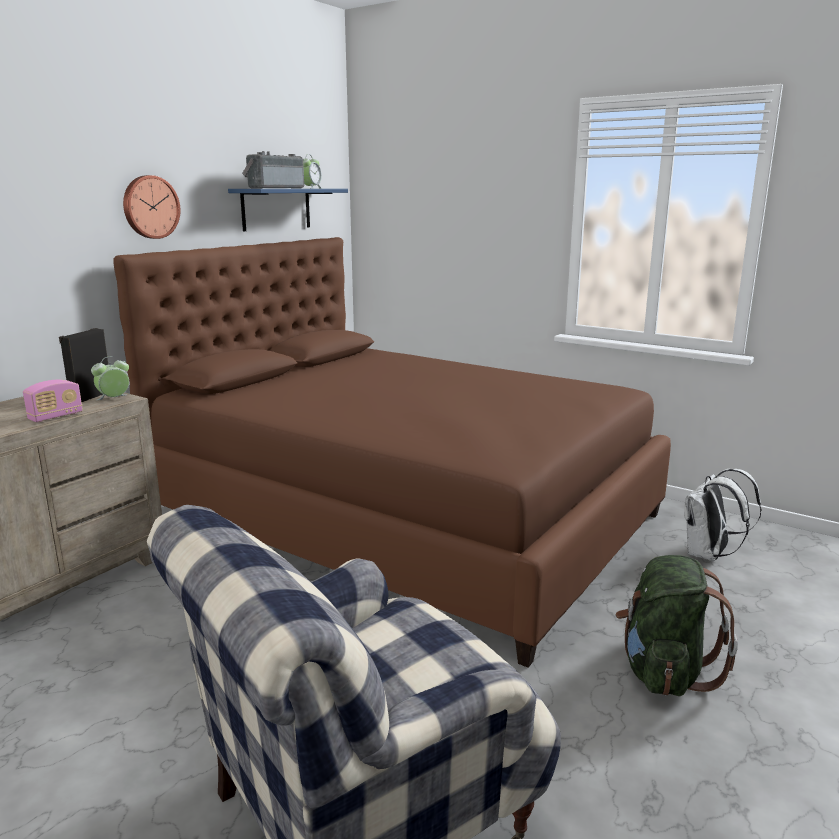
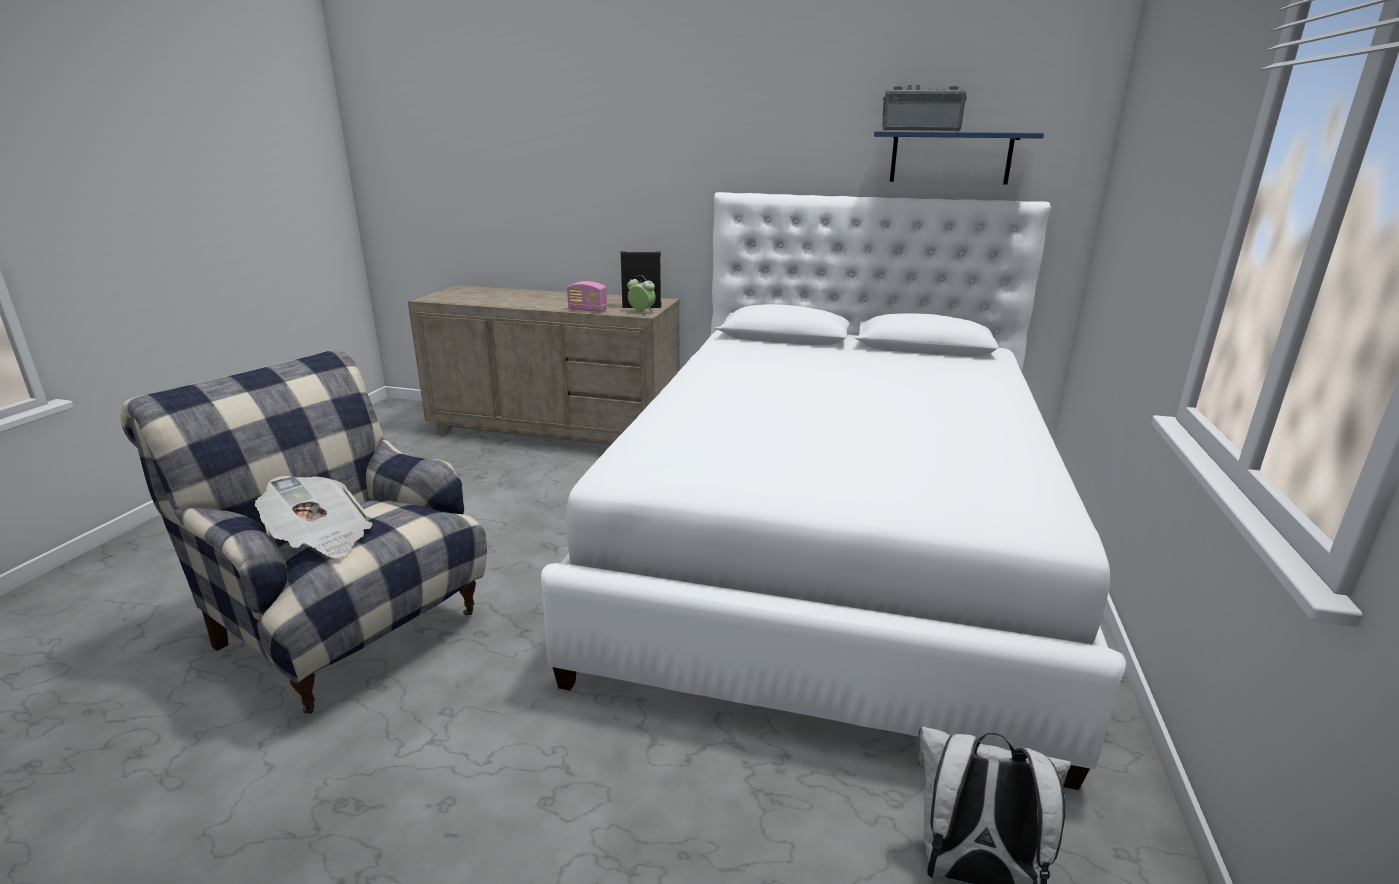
camera: 70 degrees right, 5 degrees up
(150, 207) = (772, 148): wall clock -> none
(311, 188) = (996, 131): alarm clock -> none
(403, 515) = (833, 547): brown bed -> white bed
(442, 666) = (320, 538): none -> newspaper
(664, 671) = (581, 810): green backpack -> none

